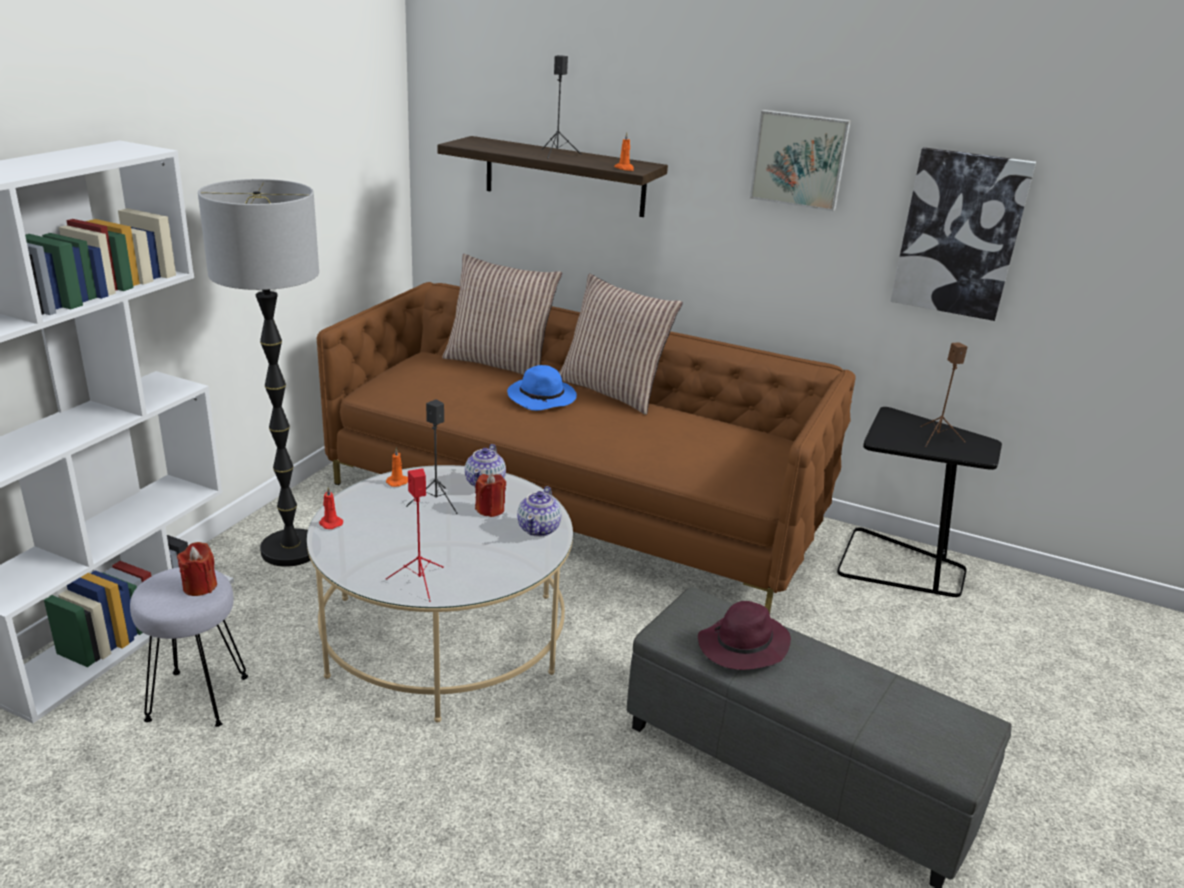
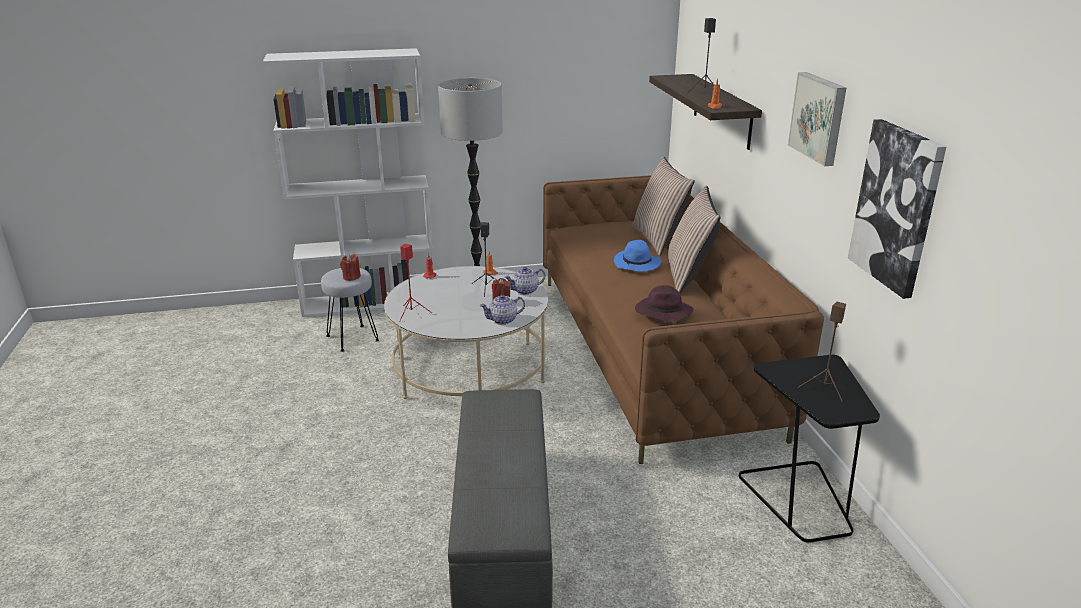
camera: 55 degrees right, 0 degrees up
(743, 647) = (496, 425): purple hat -> purple hat (662, 313)

